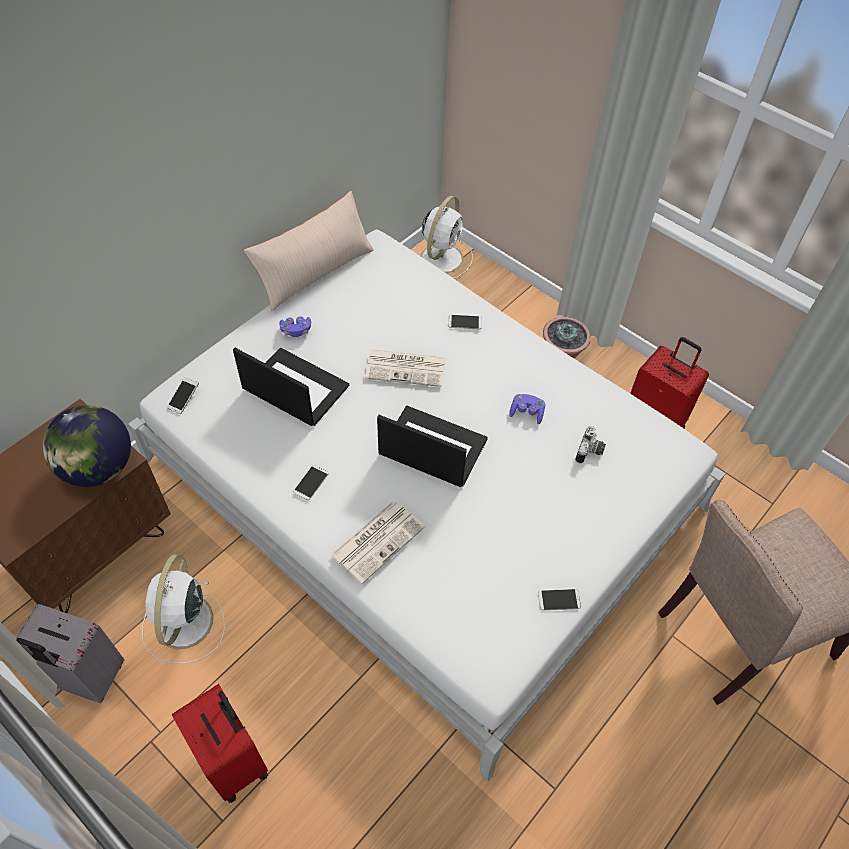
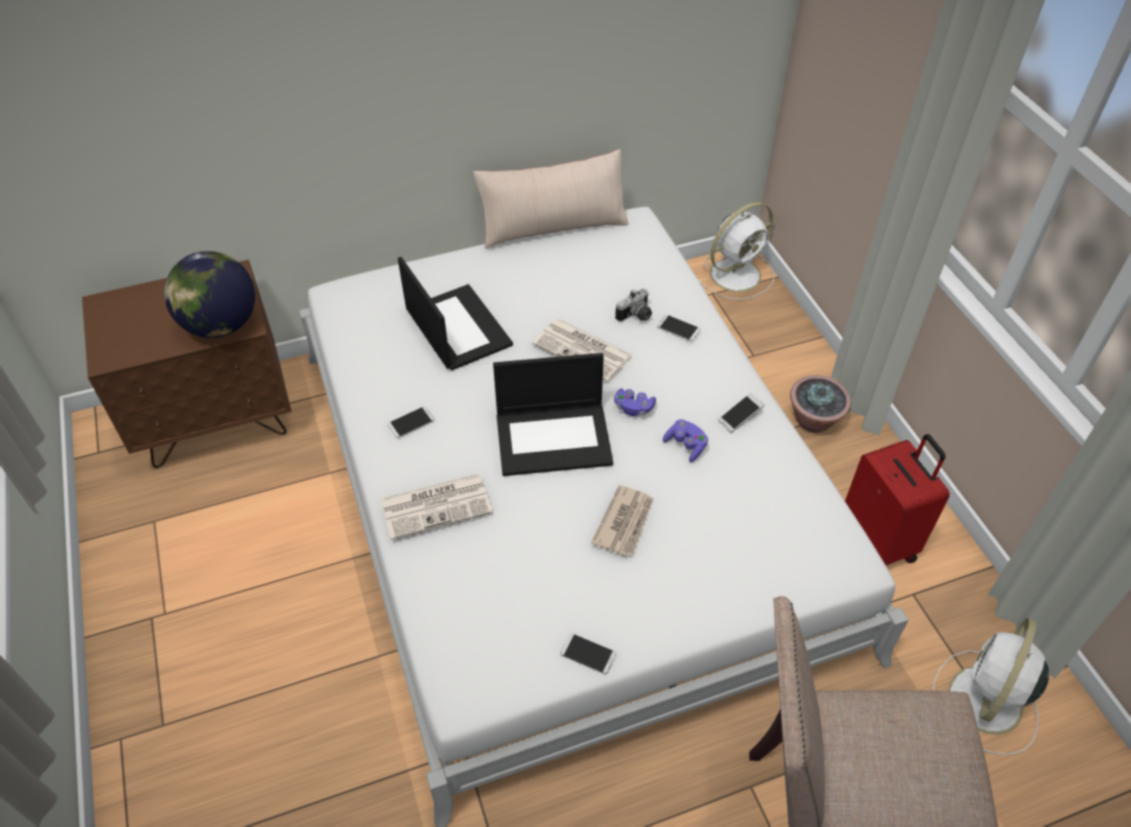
camera: 30 degrees right, 5 degrees down
(86, 677) = (137, 532): grey suitcase -> none
(183, 624) = (249, 524): white fan -> white fan (984, 703)
(184, 398) = (348, 299): phone -> phone (740, 417)
(235, 760) = (211, 674): red suitcase -> none
(296, 331) = (495, 274): purple game controller -> purple game controller (633, 408)
(431, 447) = (554, 438): laptop -> laptop turned 120 degrees clockwise
(522, 490) = (625, 522): none -> newspaper
(590, 452) = (732, 515): camera -> camera (636, 316)

